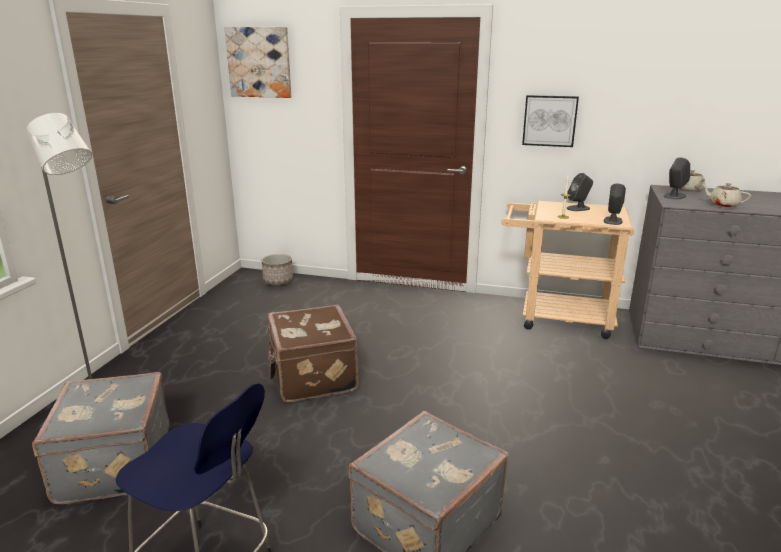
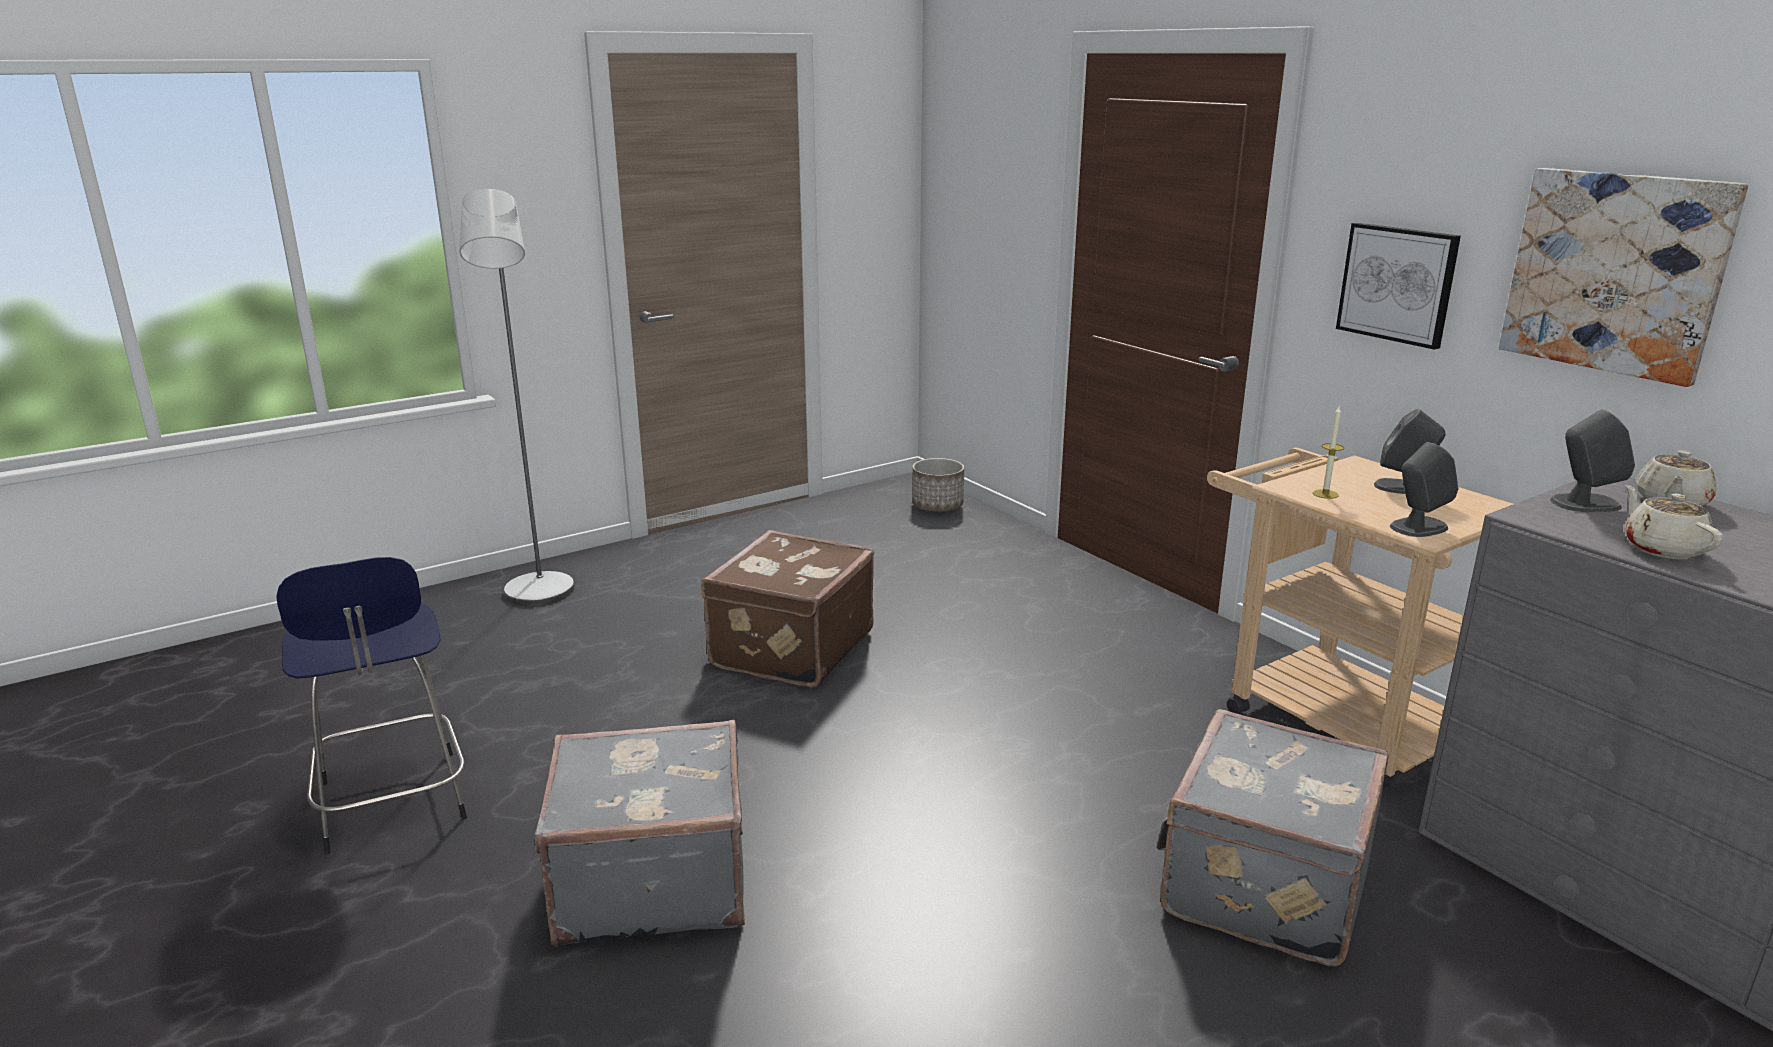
camera: 40 degrees right, 0 degrees up
(112, 465) = (467, 655): grey suitcase -> grey suitcase (1261, 885)
(259, 62) = (965, 127): picture -> picture (1616, 273)

